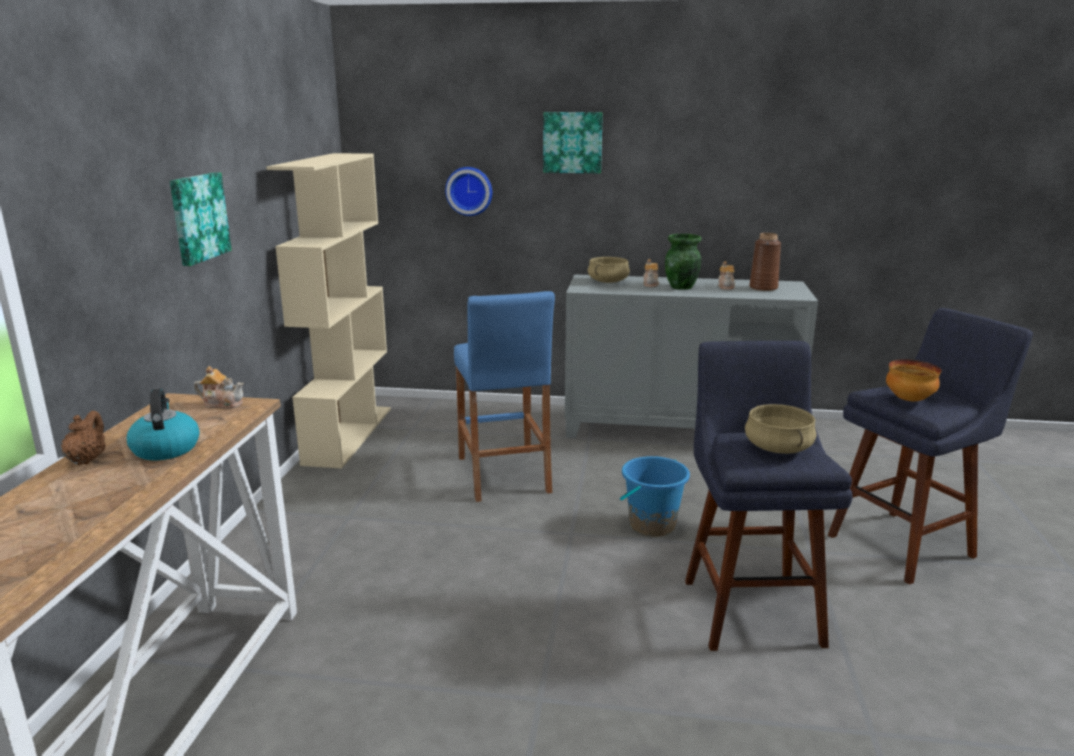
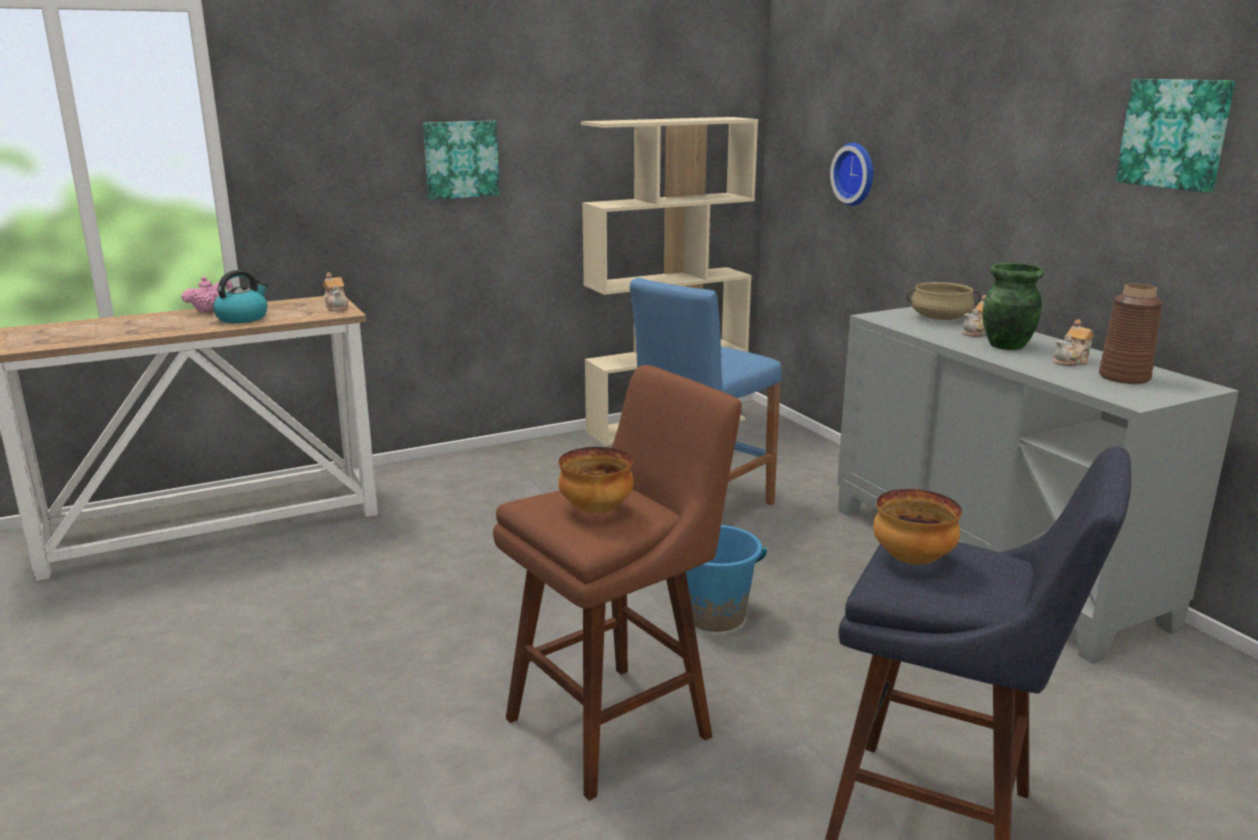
camera: 55 degrees right, 0 degrees up
(87, 460) = (210, 311): brown teapot -> pink teapot
(572, 142) = (960, 117): picture -> picture (1175, 134)
(749, 606) = (619, 722): blue stool -> brown stool
(777, 448) = (596, 509): beige cooking pot -> bowl

